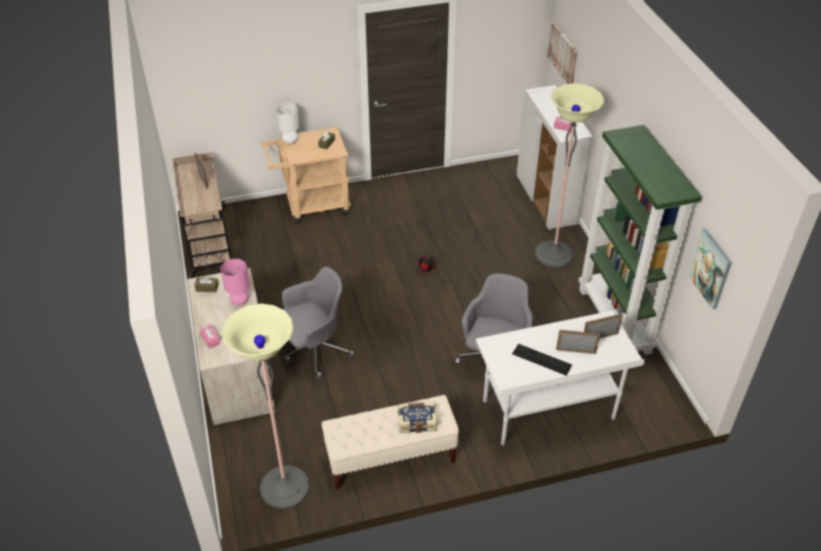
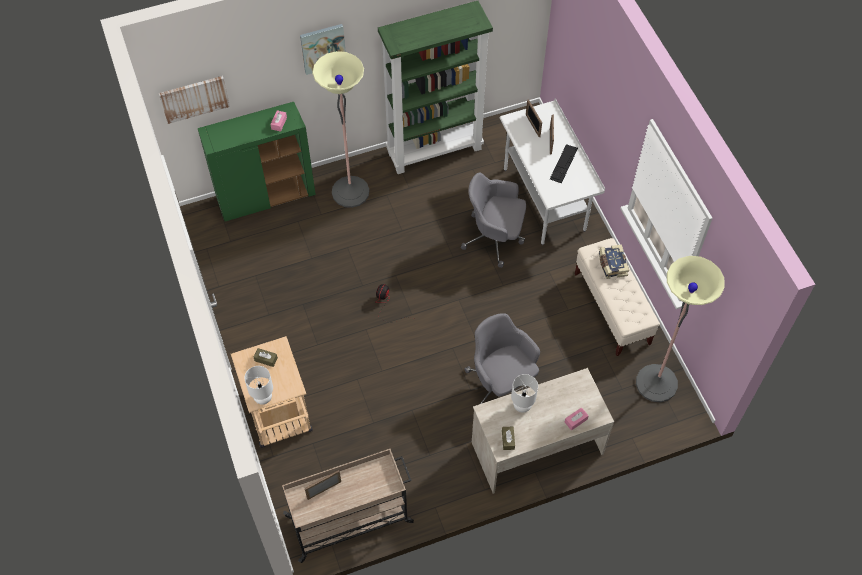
camera: 95 degrees left, 15 degrees up
(240, 301) = (521, 406): pink table lamp -> white table lamp
(547, 200) = (266, 196): white cabinet -> green cabinet
(711, 268) = (502, 26): picture -> picture (323, 48)

